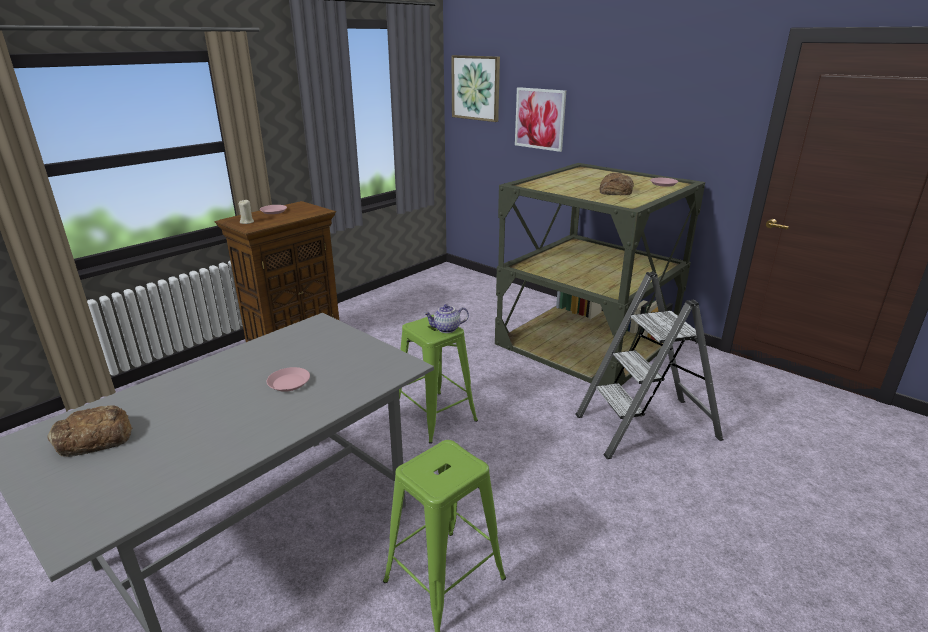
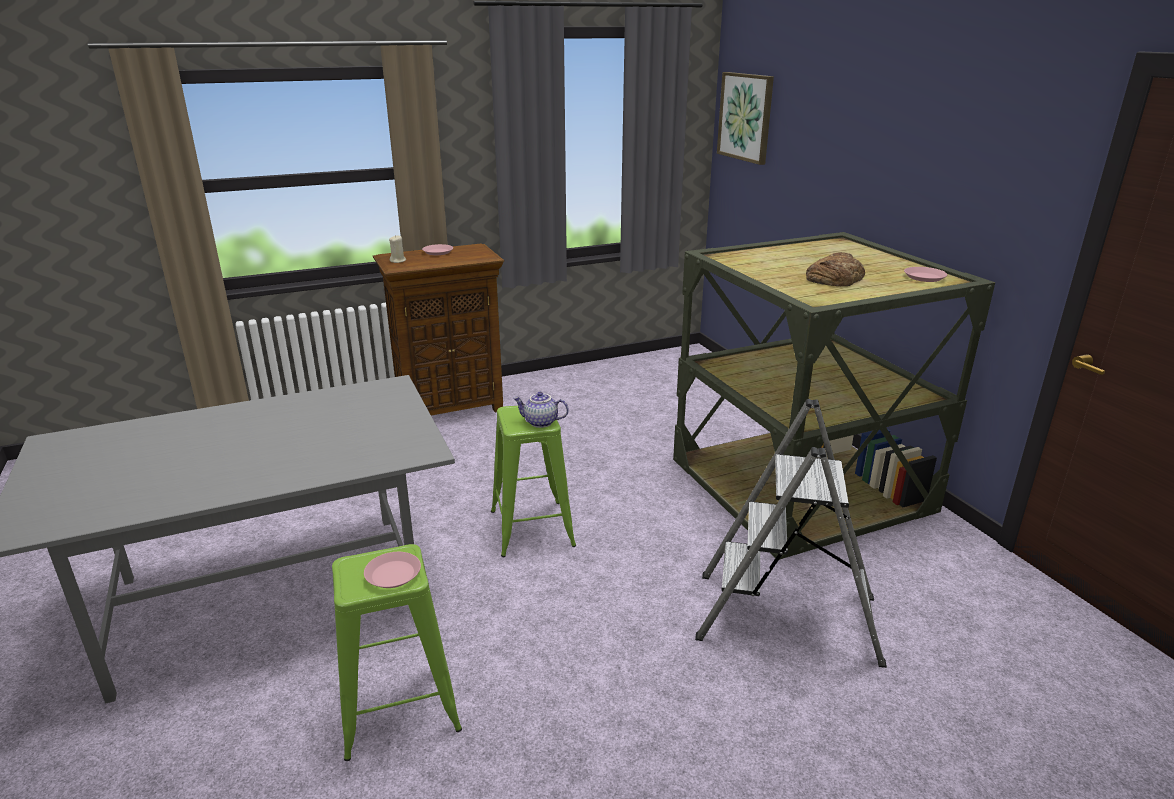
camera: 25 degrees right, 0 degrees up
(94, 438) = (105, 451): bread -> none
(288, 383) = (300, 441): pink plate -> pink plate (392, 574)
(540, 119) = (809, 165): picture -> none

